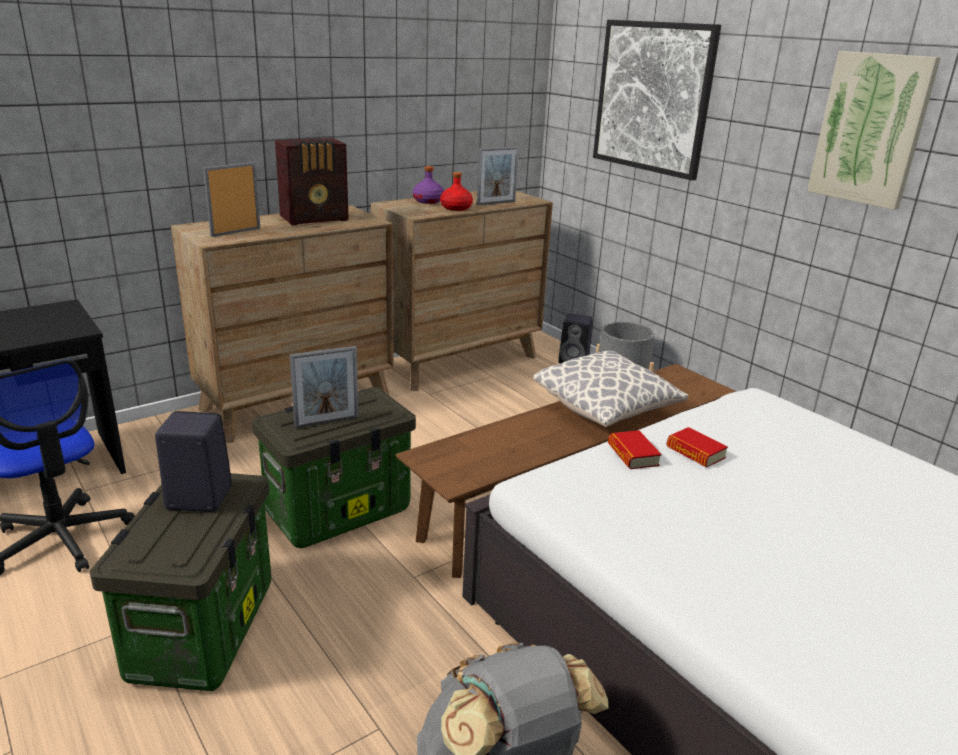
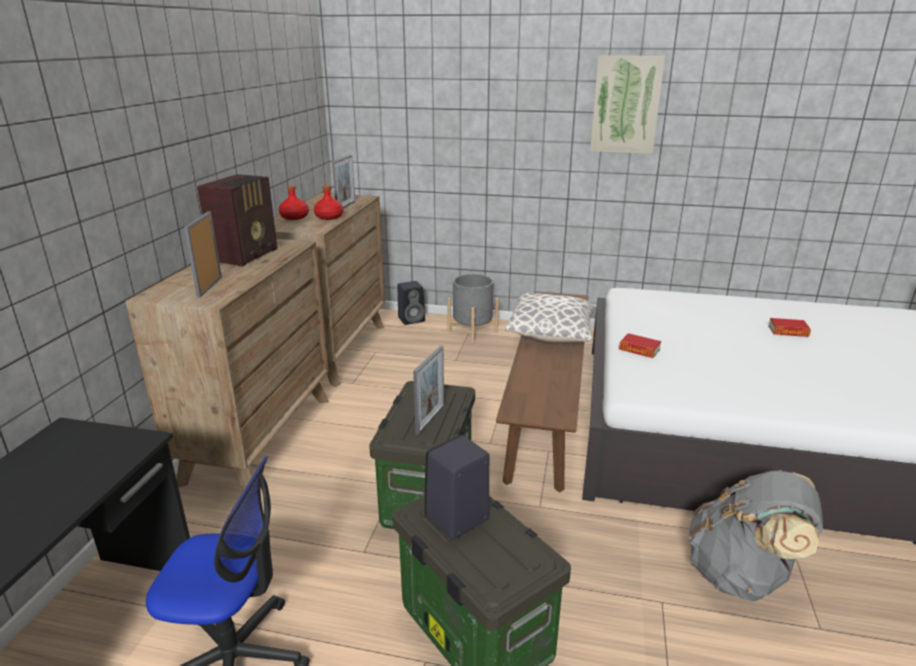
camera: 40 degrees left, 0 degrees up
(428, 201) = (294, 217): purple bottle -> red bottle
(653, 97) = (443, 100): picture -> none
(695, 452) = (659, 334): book -> book (788, 331)

